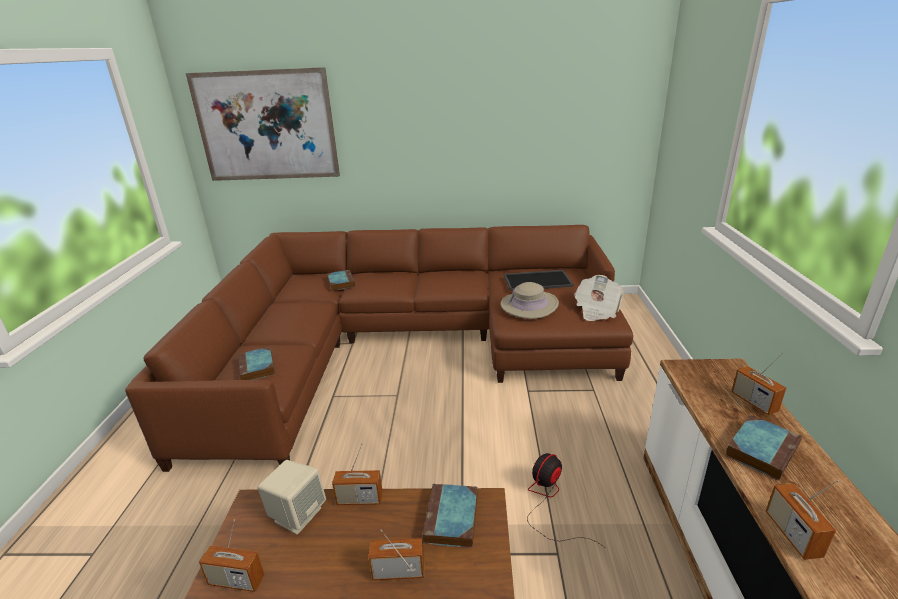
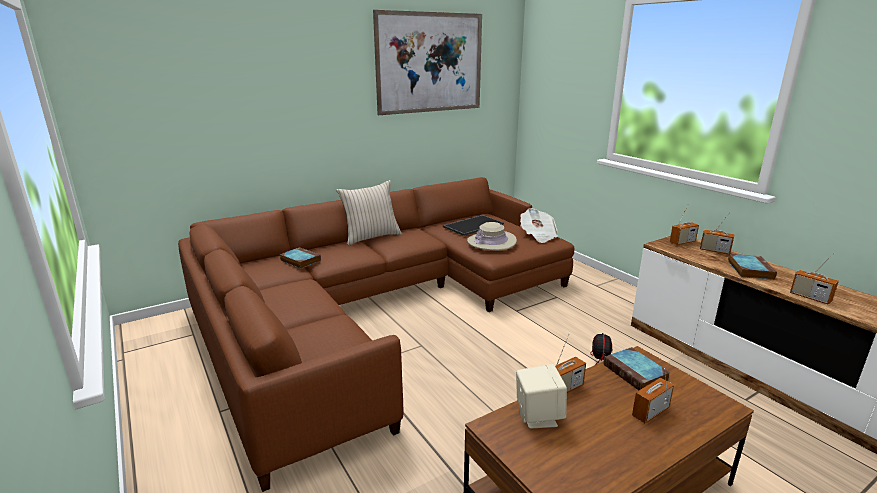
camera: 35 degrees left, 5 degrees down
(236, 580) = (562, 472): radio -> radio (682, 242)
(257, 368) = (328, 342): book -> none
(266, 126) = (177, 101): picture -> picture (430, 63)
(426, 272) = (371, 237): none -> beige pillow

